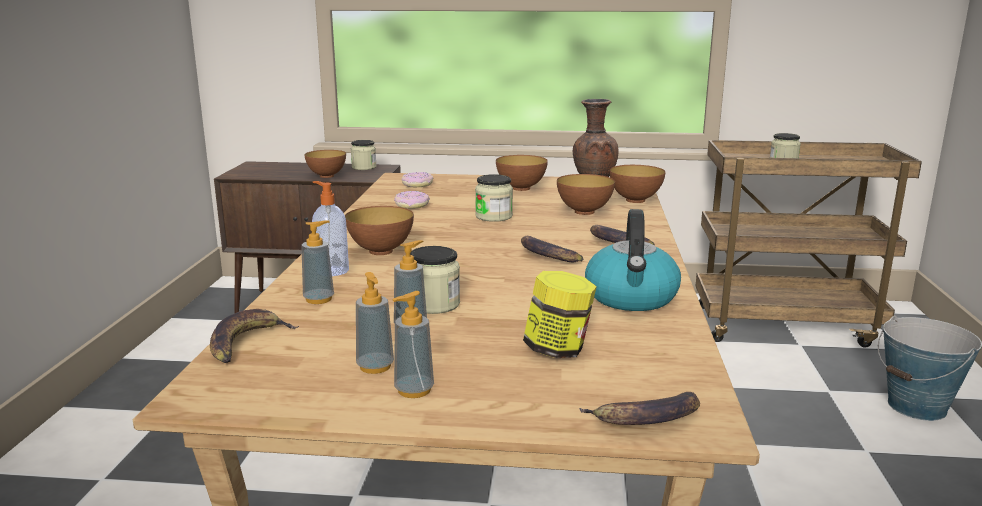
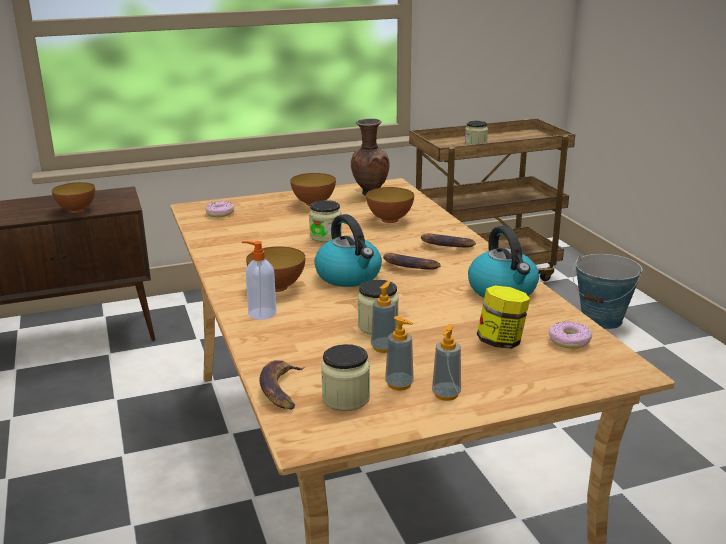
camera: 25 degrees left, 5 degrees up
(319, 299) = (286, 341): soap dispenser -> none
(364, 167) = (102, 194): jar -> jar (346, 398)
(411, 205) = (243, 237): donut -> donut (569, 341)
(469, 254) = (349, 276): none -> kettle
(635, 200) = (415, 202): bowl -> none
(646, 419) = (600, 376): banana -> none

